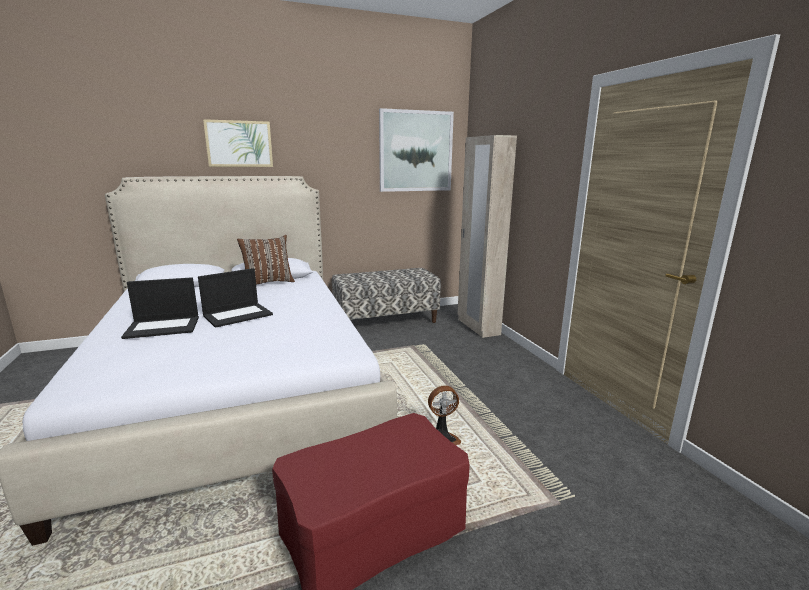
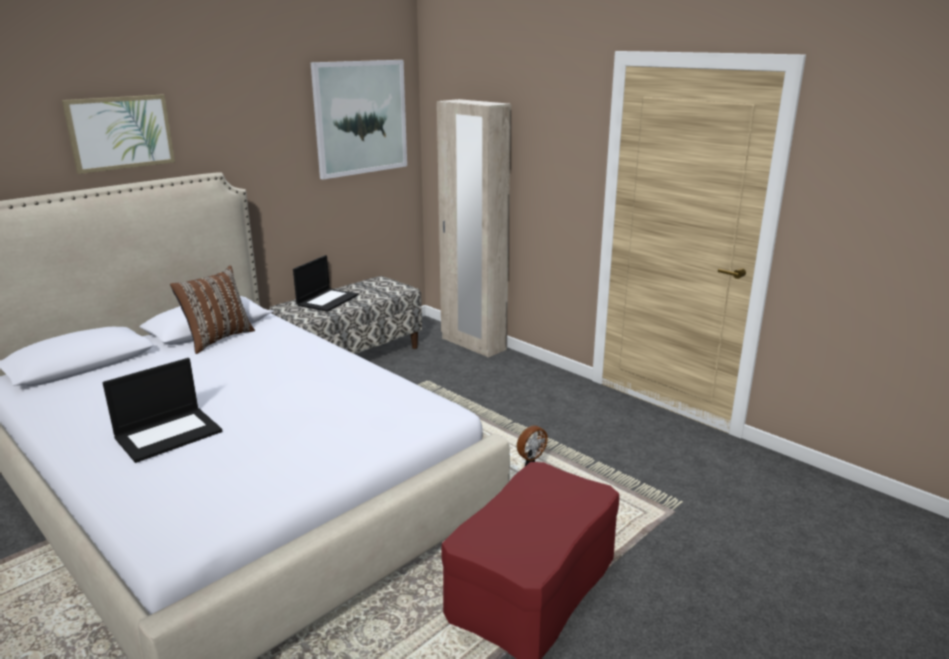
camera: 25 degrees left, 5 degrees up
(238, 315) = (246, 395): laptop -> laptop (327, 300)

